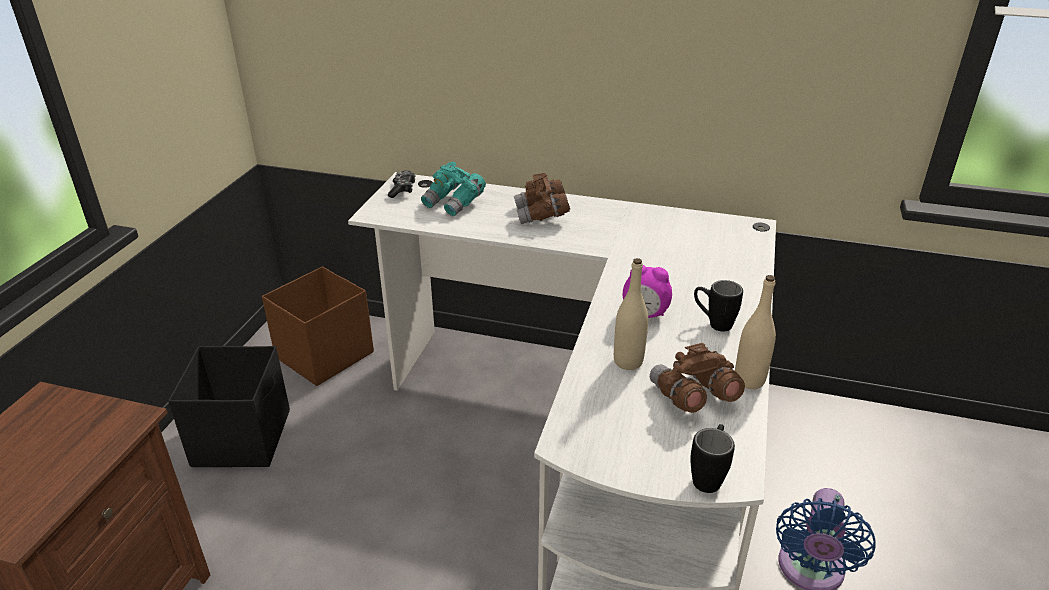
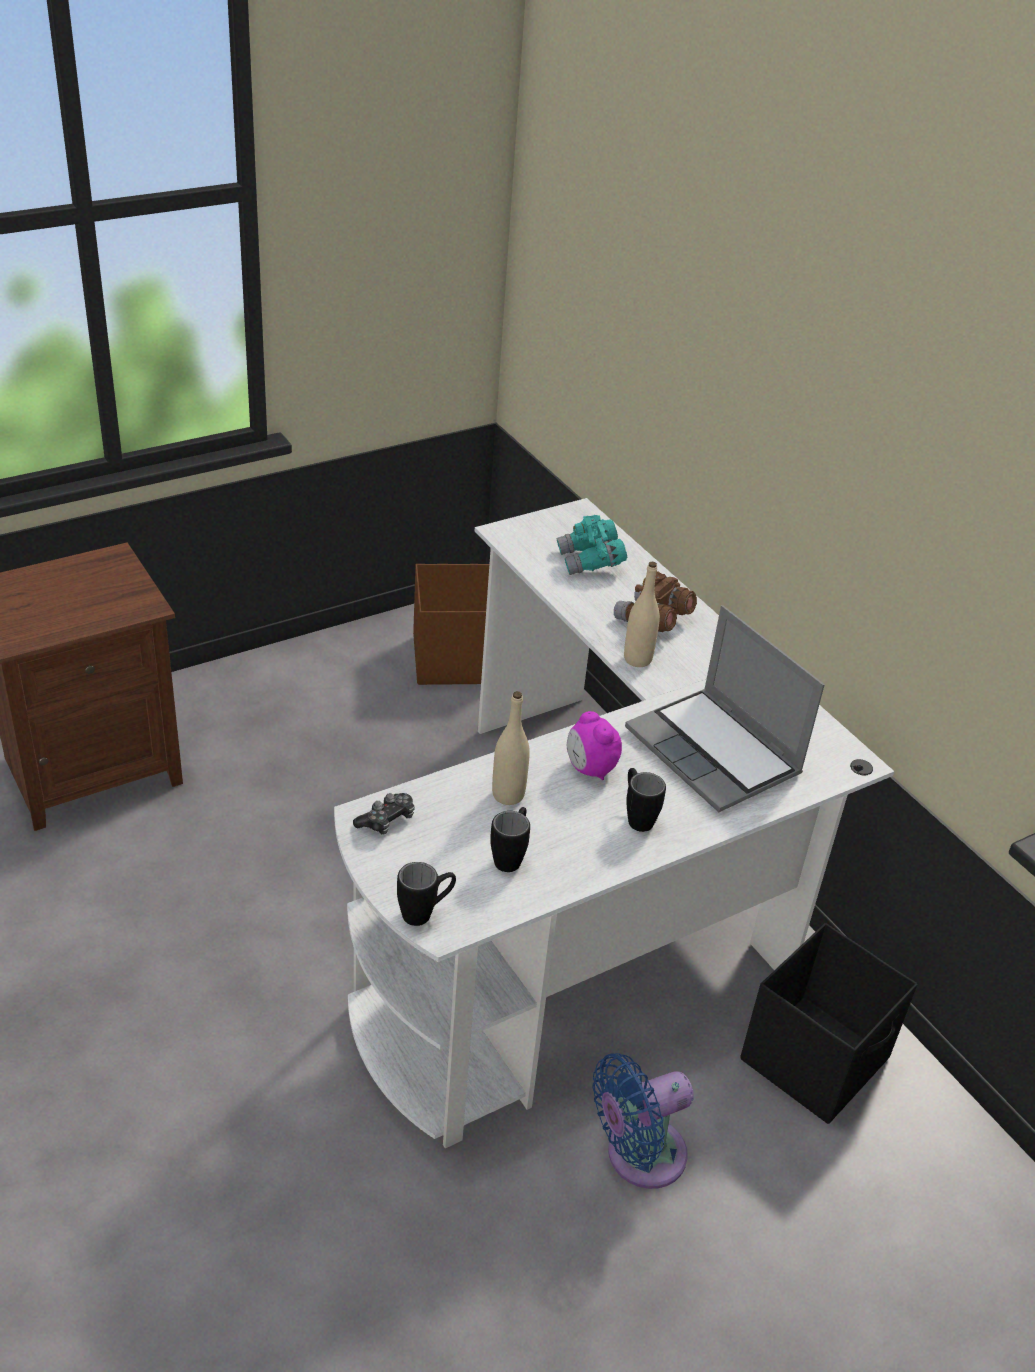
camera: 40 degrees right, 5 degrees up
(243, 437) = (314, 691): black storage box -> black storage box (816, 1059)
(402, 190) = (563, 521): game controller -> game controller (386, 820)
(689, 262) = (716, 753): none -> laptop
(692, 397) = (511, 856): brown binoculars -> black mug
(749, 380) = (581, 879): beige bottle -> beige bottle (637, 659)

